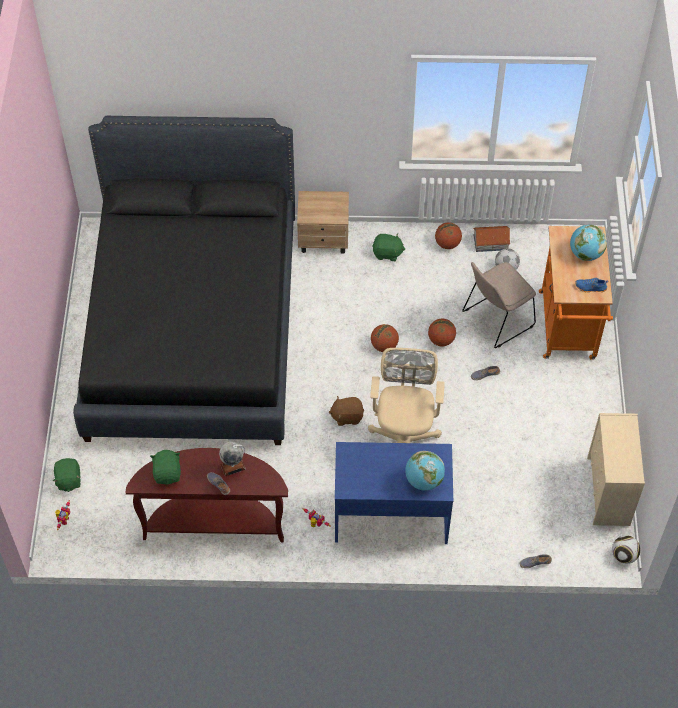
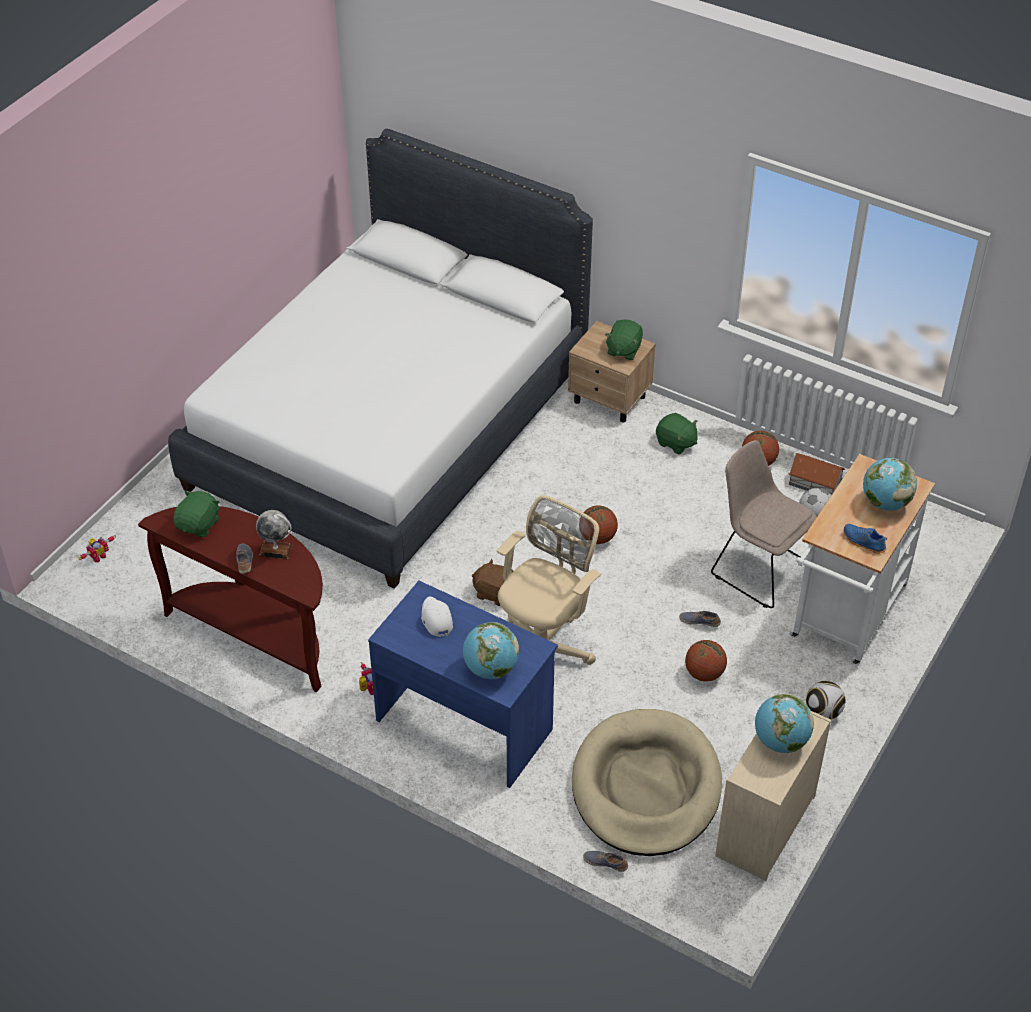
camera: 30 degrees right, 10 degrees down
(68, 480) = (135, 520): green plush toy -> green plush toy (623, 350)
(193, 328) = (390, 428): black bed -> white bed
(366, 463) = (436, 619): none -> white cap
(441, 340) = (672, 561): basketball -> basketball (704, 673)
(496, 320) = (759, 568): beige chair -> beige chair turned 45 degrees clockwise
(525, 502) = (646, 787): none -> beige dog bed
(568, 330) = (845, 618): orange cart -> white cart
(619, 442) = (780, 741): none -> globe
(624, 556) = (731, 913): football -> football (823, 712)

